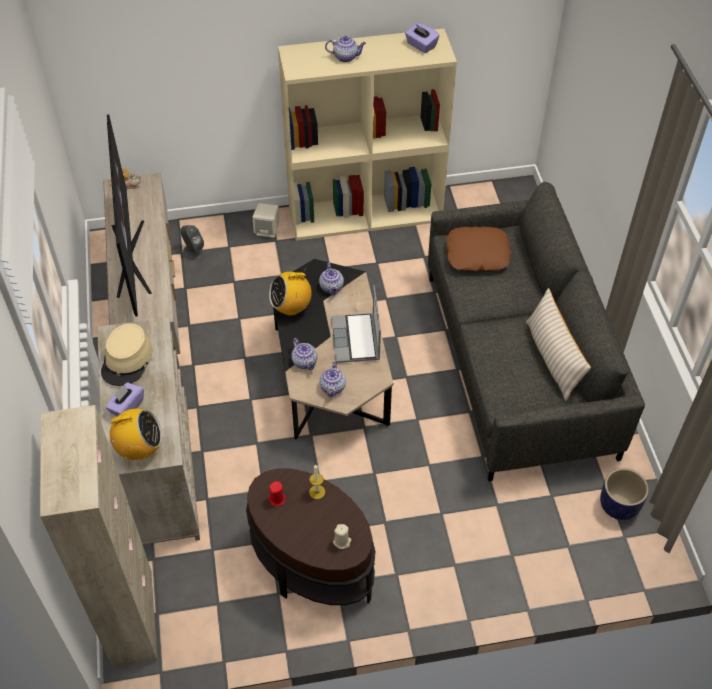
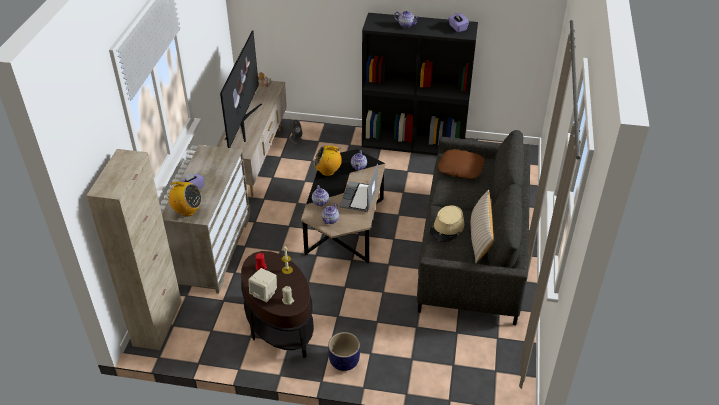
camera: 20 degrees right, 10 degrees down
(127, 360) = (206, 165): beige hat -> beige hat (447, 228)
(267, 230) = (347, 138): beige speaker -> beige speaker (264, 294)
(366, 213) = (414, 142): beige bookcase -> black bookcase
(619, 506) = (501, 352): planter -> planter (344, 362)

